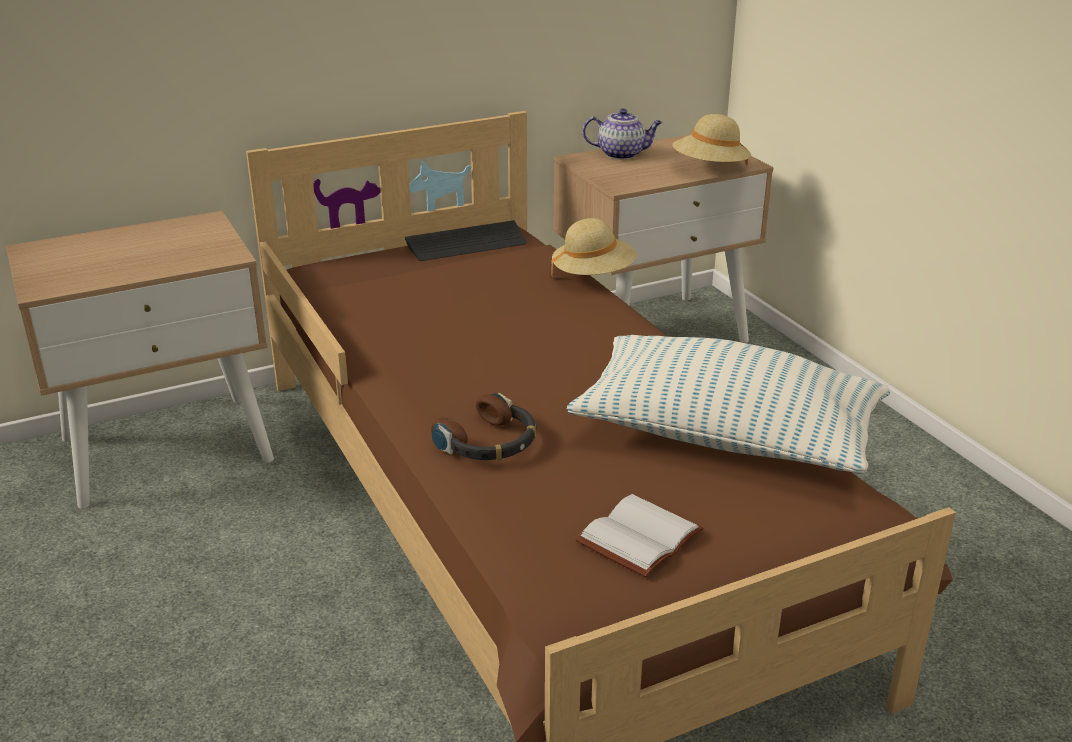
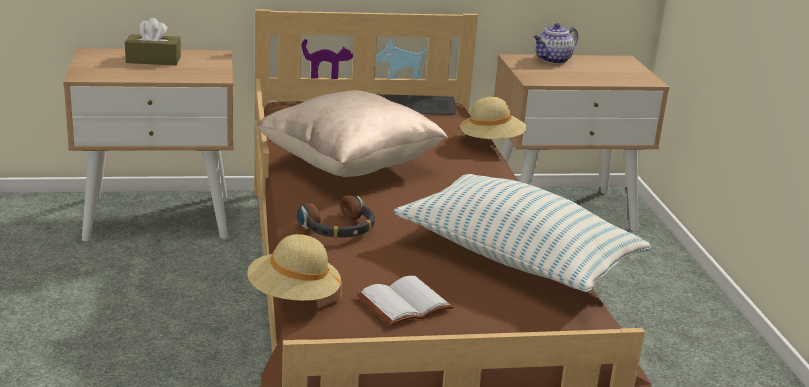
camera: 15 degrees right, 5 degrees down
(126, 245) = (153, 60): none -> brown tissue box
(447, 347) = (350, 167): none -> beige pillow
(622, 154) = (553, 60): teapot -> teapot turned 120 degrees clockwise
(710, 169) = (615, 80): beige hat -> beige hat (293, 297)

